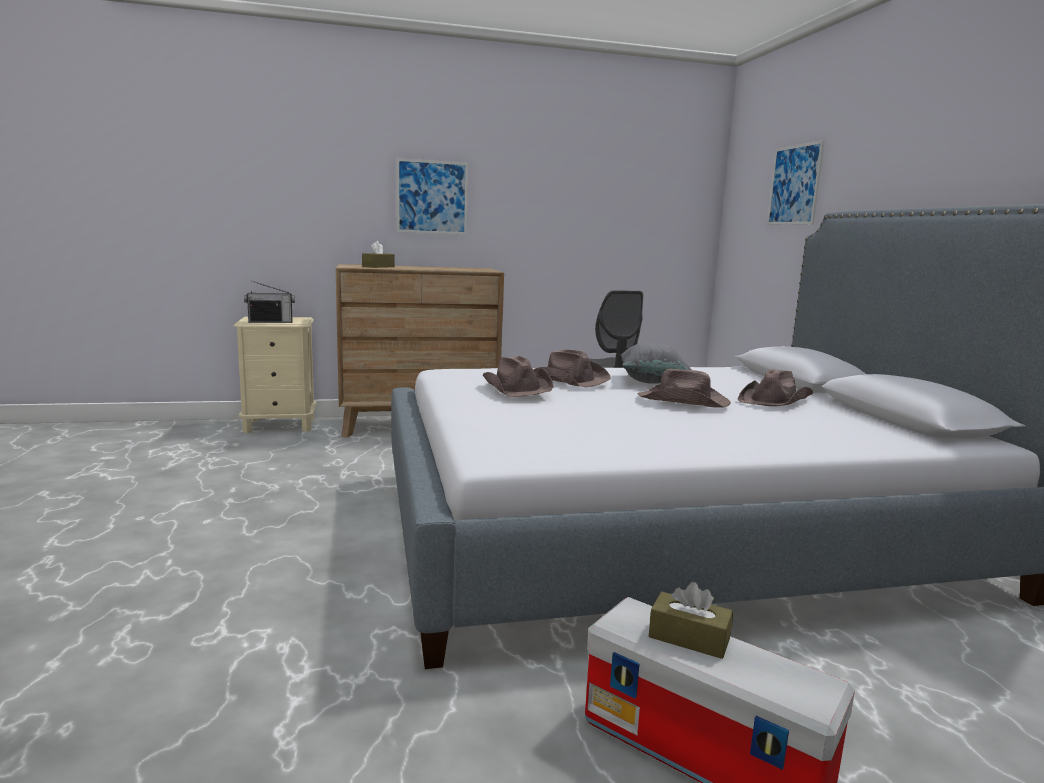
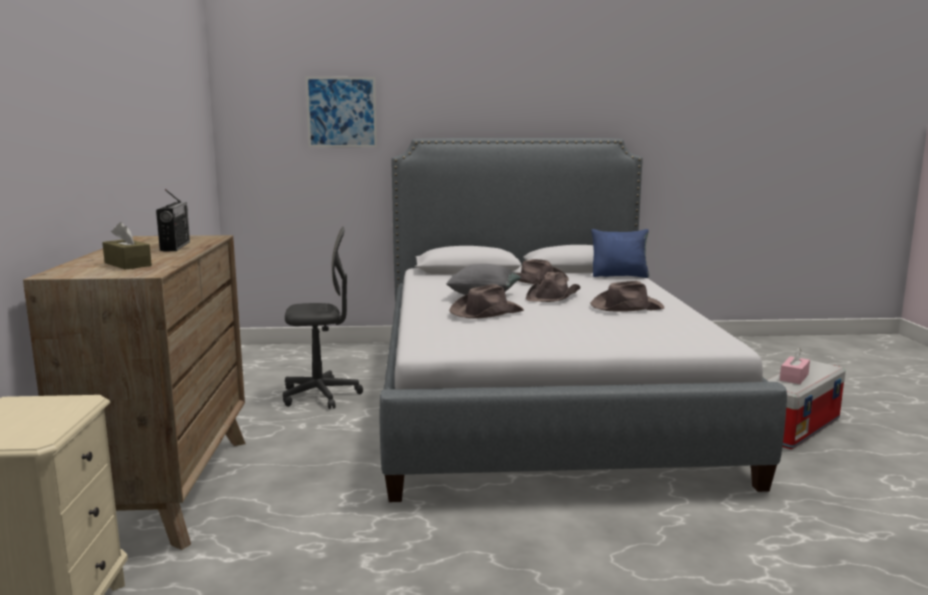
camera: 80 degrees left, 0 degrees up
(270, 322) = (62, 419): radio -> radio (175, 246)
(432, 197) = (76, 139): picture -> none
(518, 387) = (526, 326): brown hat -> brown hat (625, 307)
(689, 638) = (794, 377): brown tissue box -> pink tissue box
(893, 436) = (619, 276): none -> blue pillow

